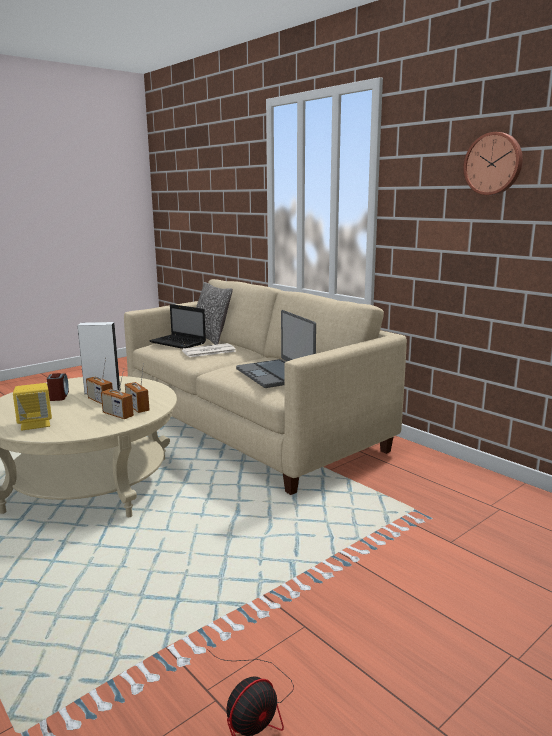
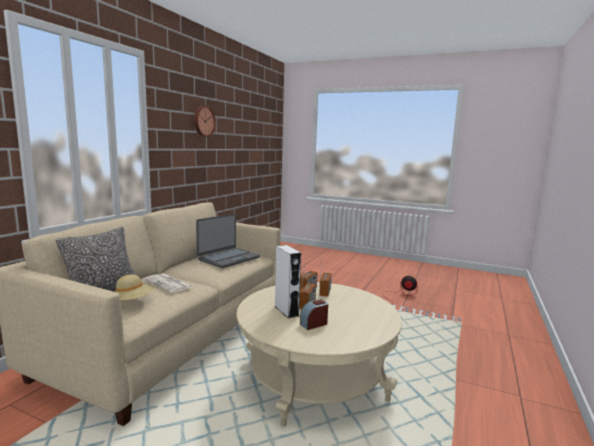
camera: 115 degrees left, 5 degrees down
(35, 424) = (370, 311): yellow speaker -> none
(179, 343) = (132, 302): laptop -> beige hat

